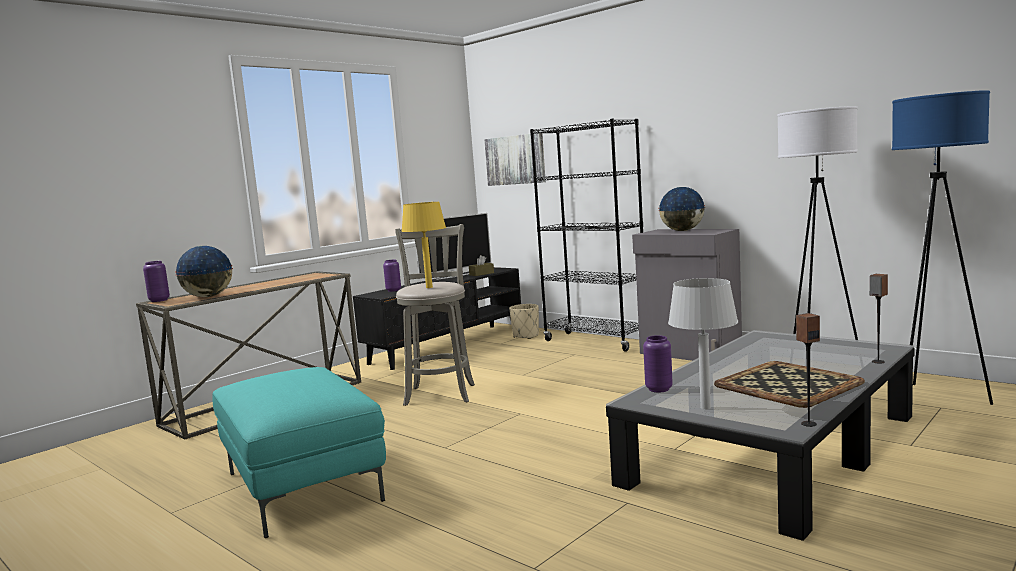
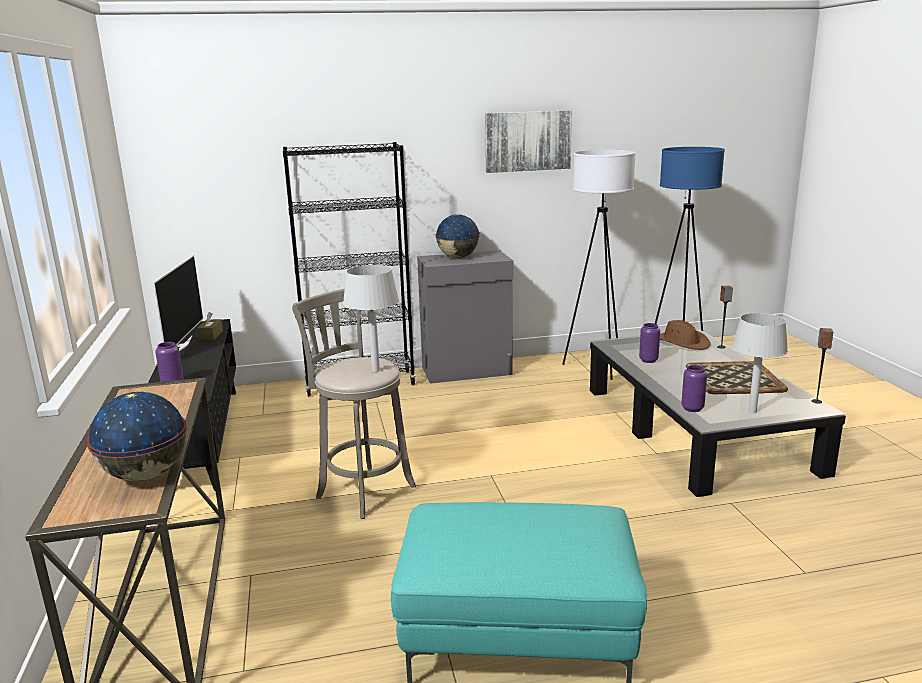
camera: 55 degrees left, 10 degrees up
(159, 300) = (65, 513): purple vase -> purple vase (648, 360)
(429, 287) = (376, 370): yellow table lamp -> grey table lamp
(515, 160) = (208, 182): picture -> picture (527, 141)
(526, 336) = (268, 397): beige planter -> none
(843, 349) = (681, 342): none -> brown hat

